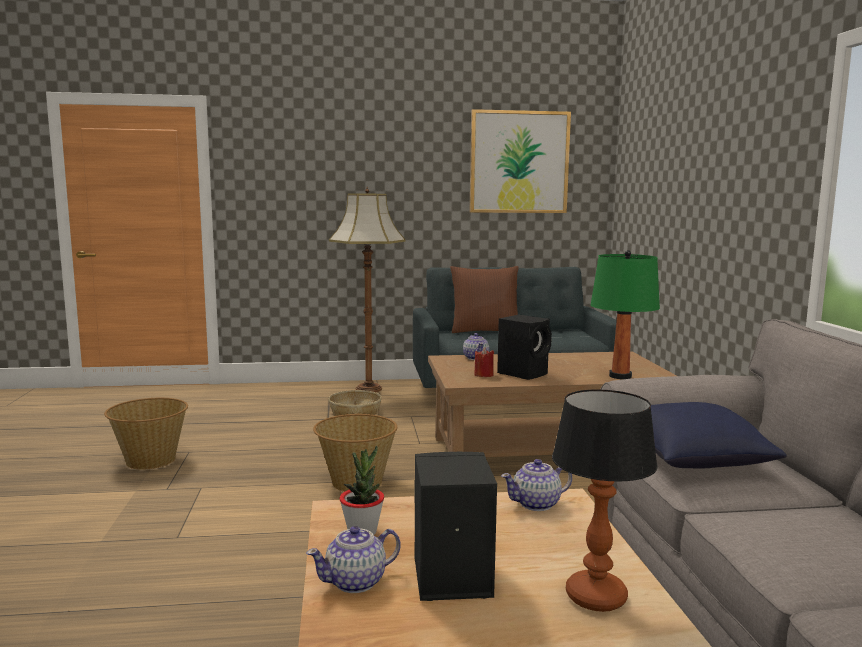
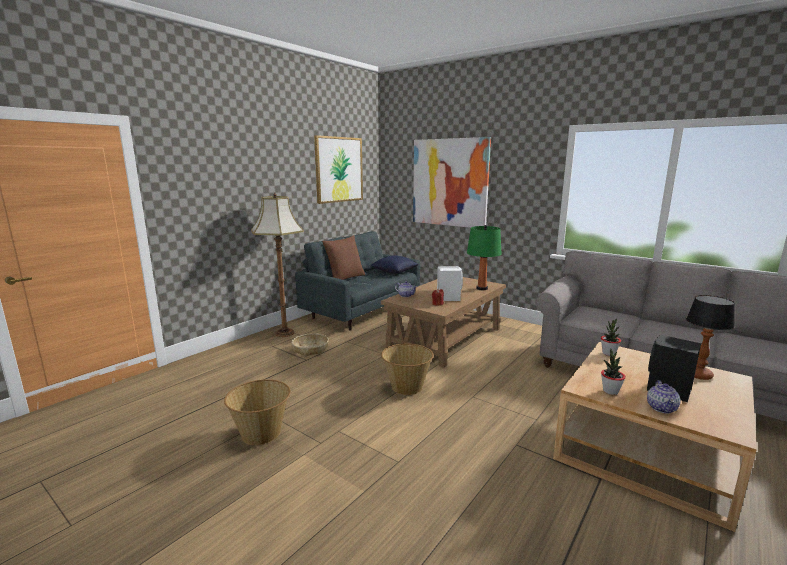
camera: 45 degrees left, 5 degrees up
(524, 373) = (448, 298): black speaker -> white speaker
(537, 504) = (608, 353): teapot -> potted plant
(680, 181) = (449, 182): none -> picture
(692, 460) = (593, 317): blue pillow -> blue pillow (394, 272)

